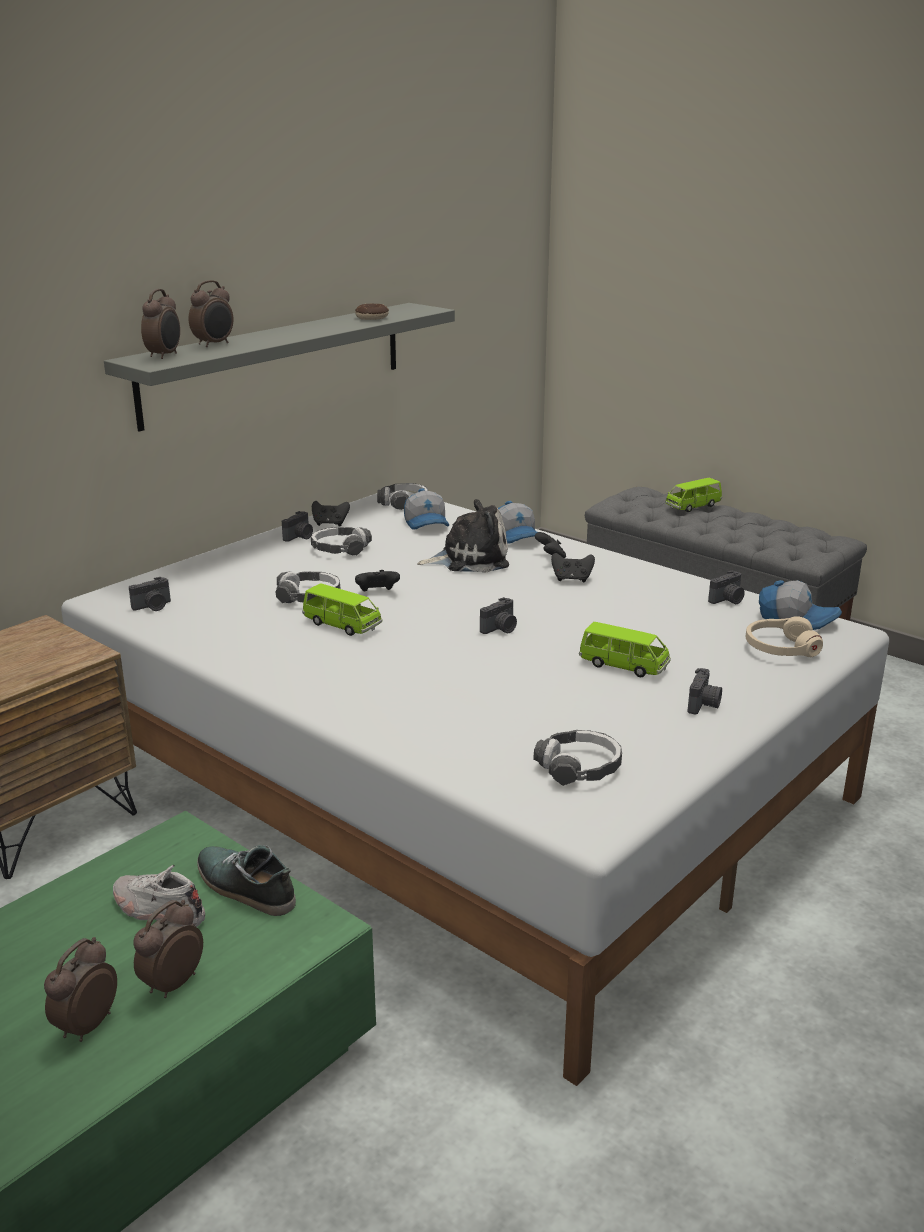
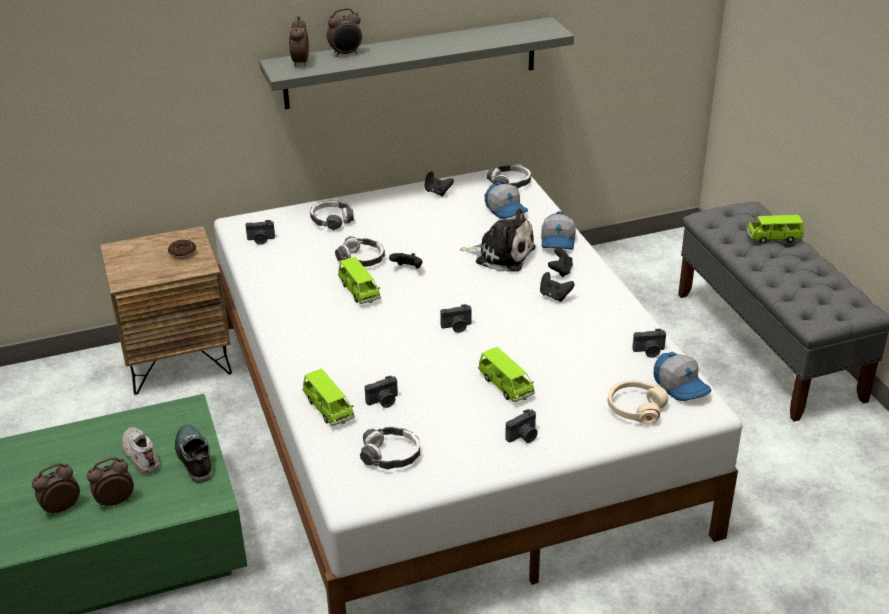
camera: 30 degrees right, 10 degrees up
(165, 356) = (300, 63): alarm clock -> alarm clock turned 135 degrees clockwise
(300, 537) = (405, 200): camera -> camera (383, 401)
(340, 549) = (421, 219): headphones -> headphones (331, 220)
(372, 317) = (495, 36): donut -> donut (182, 253)
(427, 523) = (506, 209): cap -> cap turned 45 degrees counterclockwise
(442, 745) = (328, 409): none -> green toy car

